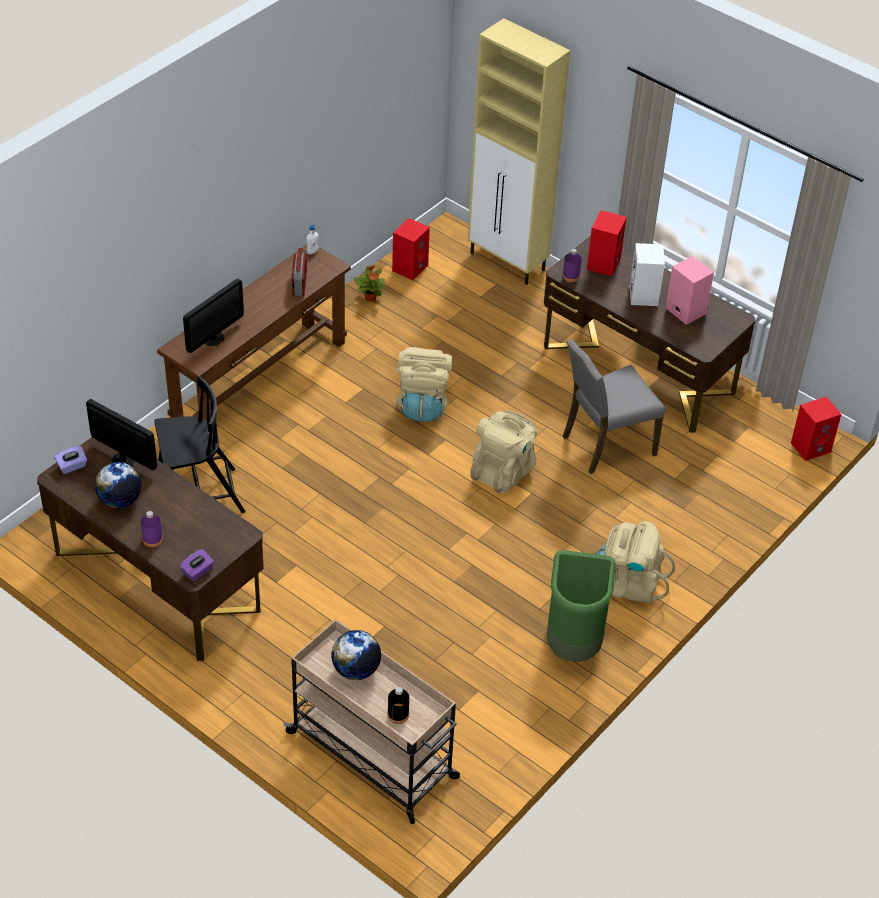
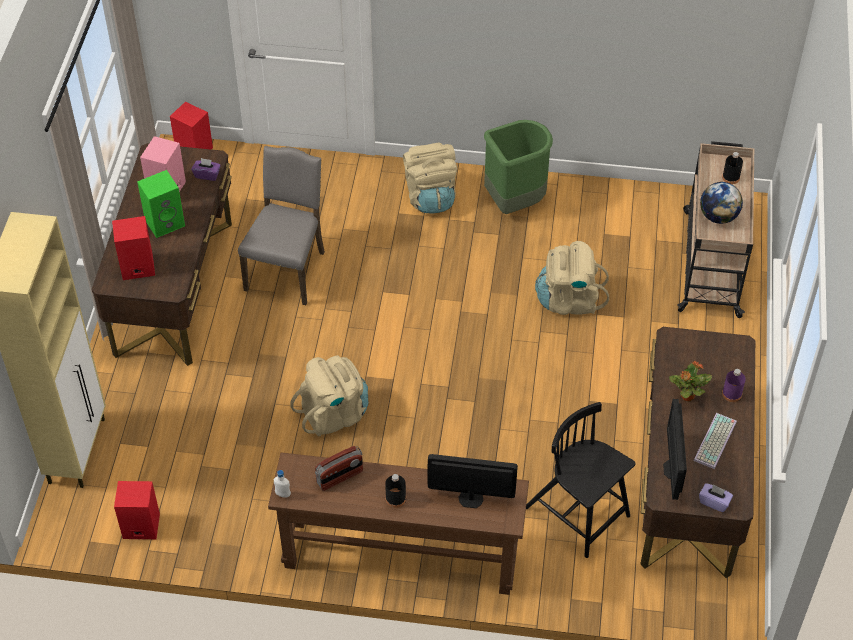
camera: 120 degrees left, 5 degrees up
(120, 500) = (716, 442): globe -> keyboard
(197, 571) = (733, 345): purple tissue box -> purple tissue box (207, 175)
(253, 302) = (395, 498): none -> black bottle
(370, 297) = (211, 534): potted plant -> potted plant (687, 396)
(503, 471) = (372, 320): beige backpack -> beige backpack (569, 300)
(571, 276) = (173, 281): purple bottle -> none
(606, 444) = (287, 270): grey chair -> grey chair turned 105 degrees counterclockwise
(644, 296) = (165, 222): white speaker -> green speaker

